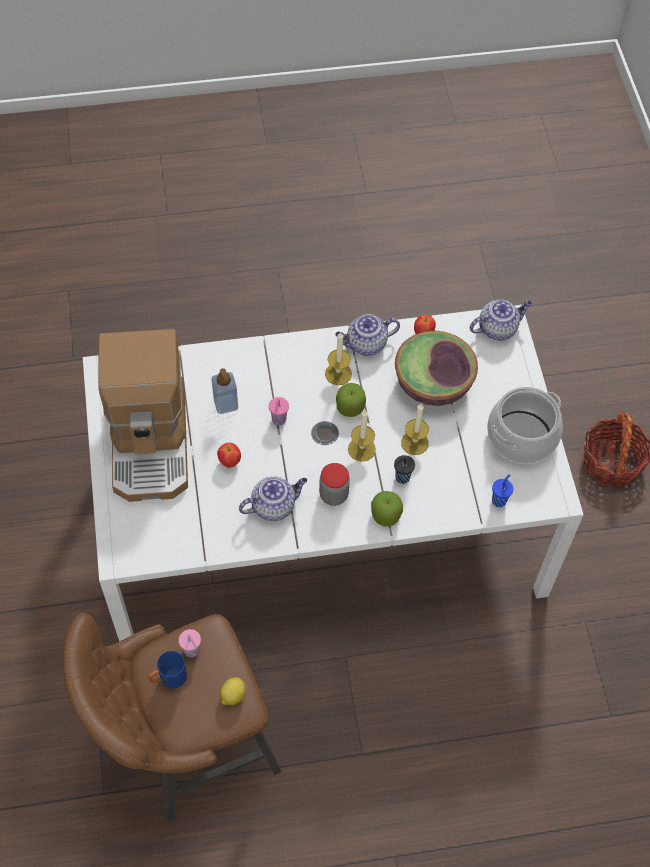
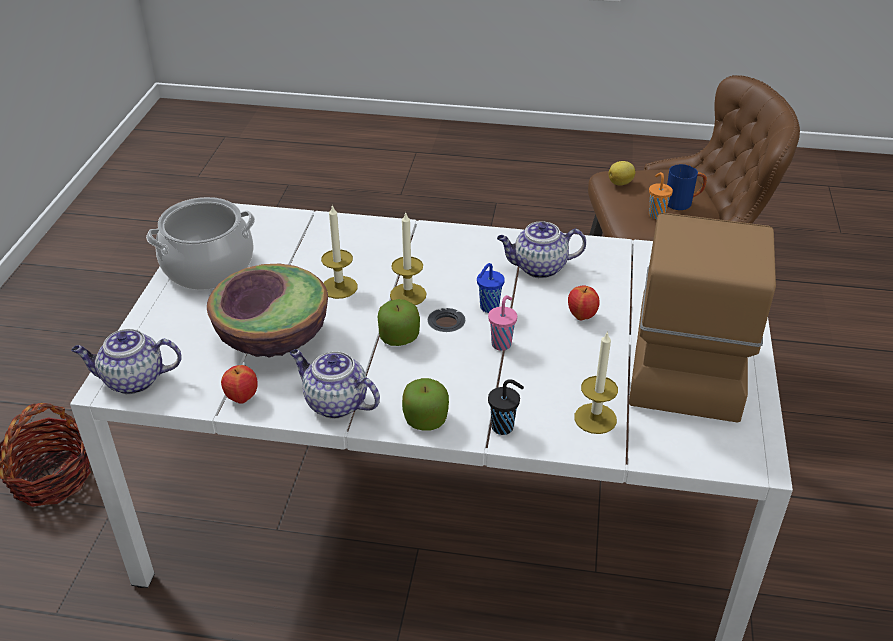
camera: 160 degrees left, 20 degrees down
(192, 651) = (656, 214): pink cup -> orange cup
(226, 404) = (570, 376): soap dispenser -> none
(333, 495) = (463, 263): jar -> none
(338, 373) = (395, 377): candle -> candle (595, 418)
(366, 345) = (335, 403): teapot -> teapot turned 150 degrees counterclockwise
(386, 515) = (413, 237): apple -> apple (426, 419)
(401, 478) = (376, 261): black cup -> black cup (504, 427)
(499, 500) = (280, 225): blue cup -> blue cup (488, 308)

